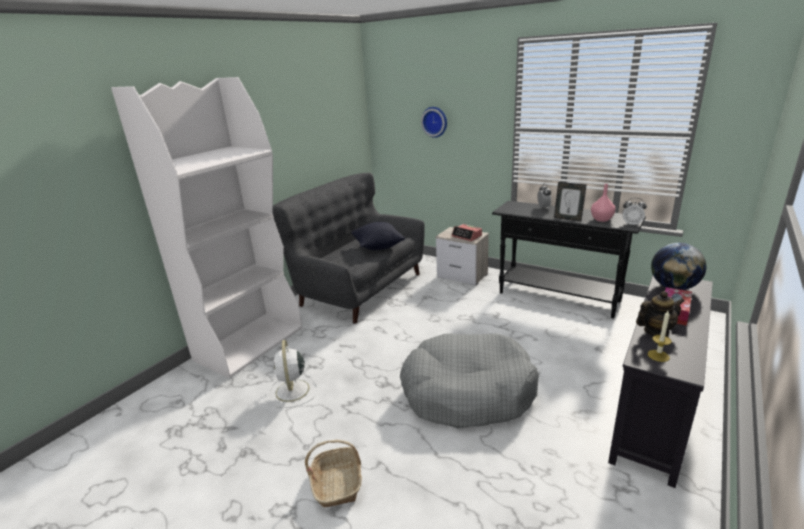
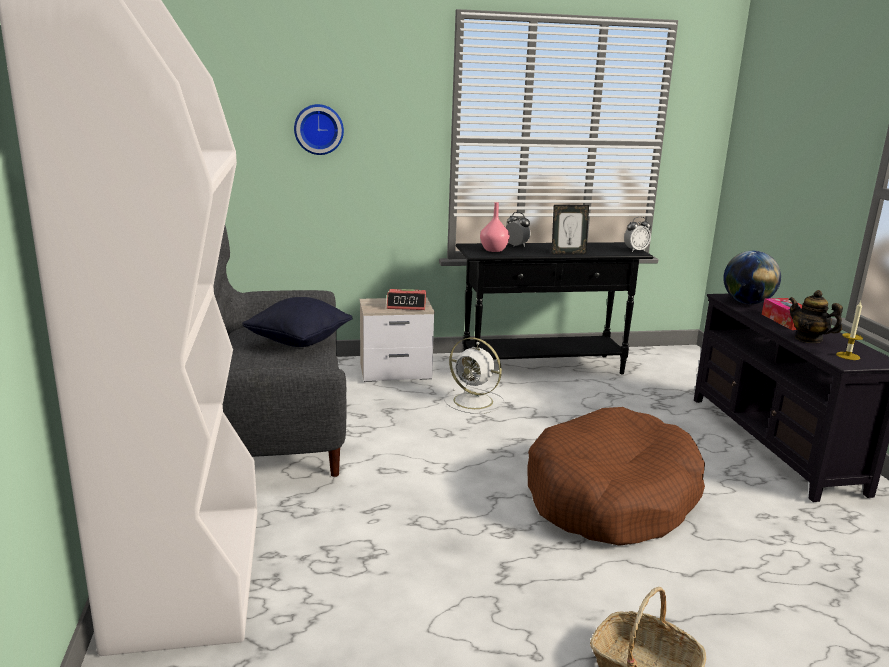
camera: 45 degrees left, 5 degrees down
(292, 391) = (395, 603): white fan -> white fan (475, 401)
(467, 392) = (611, 497): grey dog bed -> brown dog bed
(601, 220) = (600, 250): pink vase -> pink vase (494, 250)
(655, 331) = (808, 339): teapot -> teapot turned 75 degrees counterclockwise

